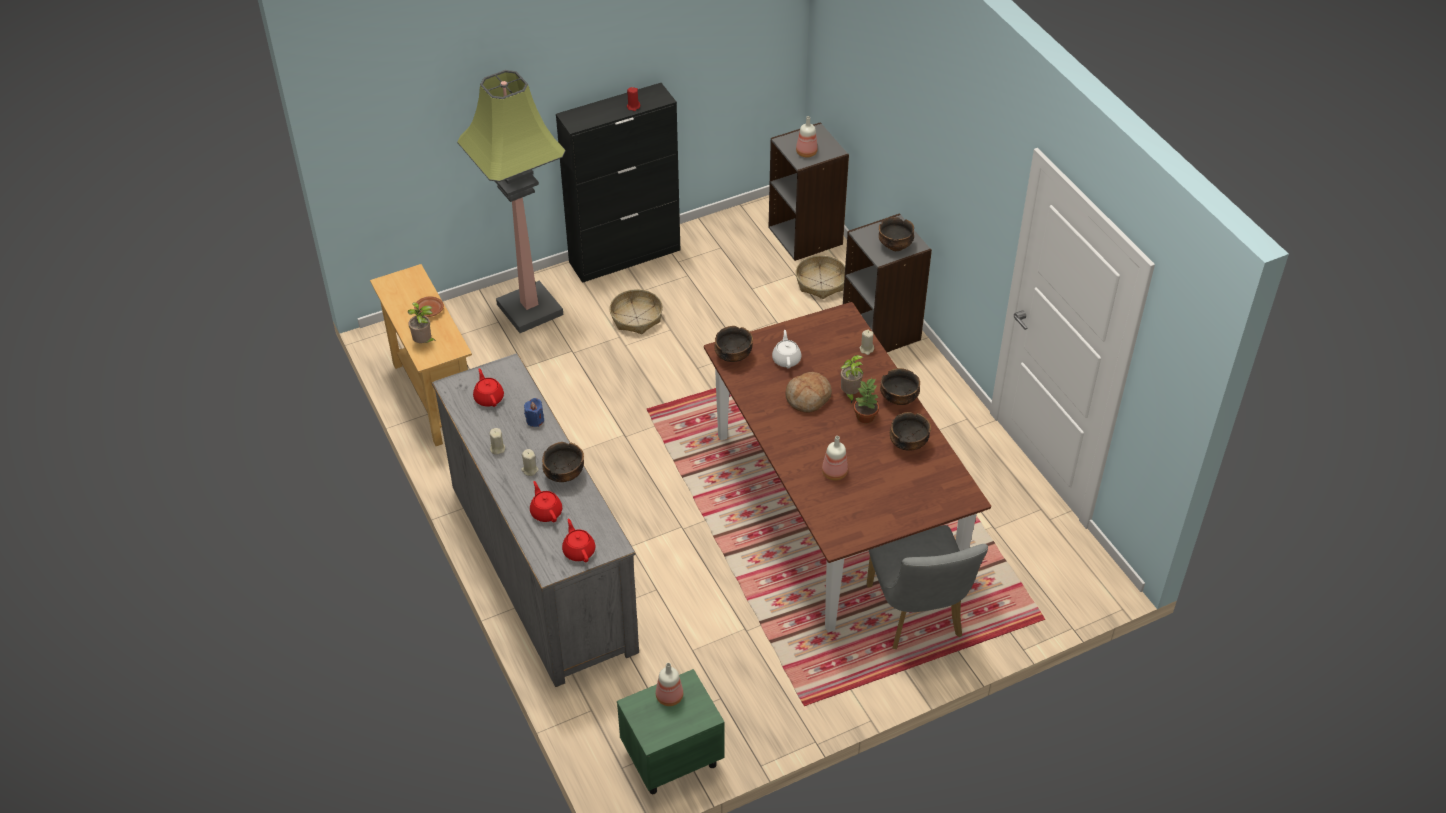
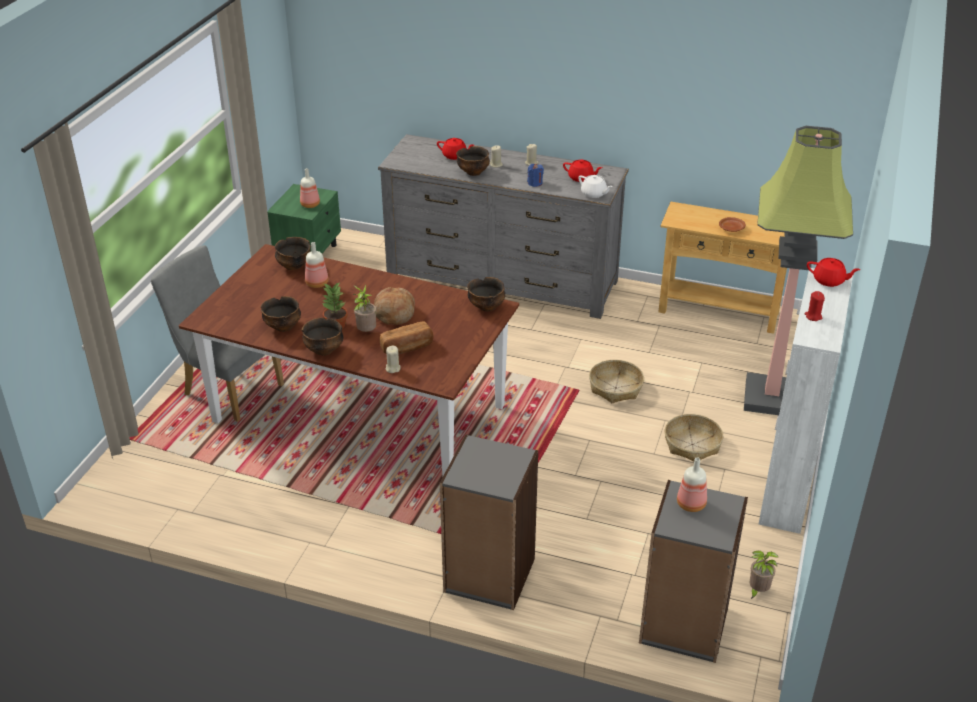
camera: 135 degrees right, 10 degrees down
(424, 342) = (697, 213): potted plant -> potted plant (757, 591)
(579, 551) = (410, 152): red teapot -> red teapot (829, 281)
(625, 256) = (787, 486): black cabinet -> white cabinet
(786, 359) = (445, 327): white teapot -> white teapot (594, 194)
(821, 283) = (601, 584): basket -> basket (615, 388)
(836, 359) = (407, 348): none -> bread
(895, 245) = (477, 464): bowl -> bowl (294, 266)

